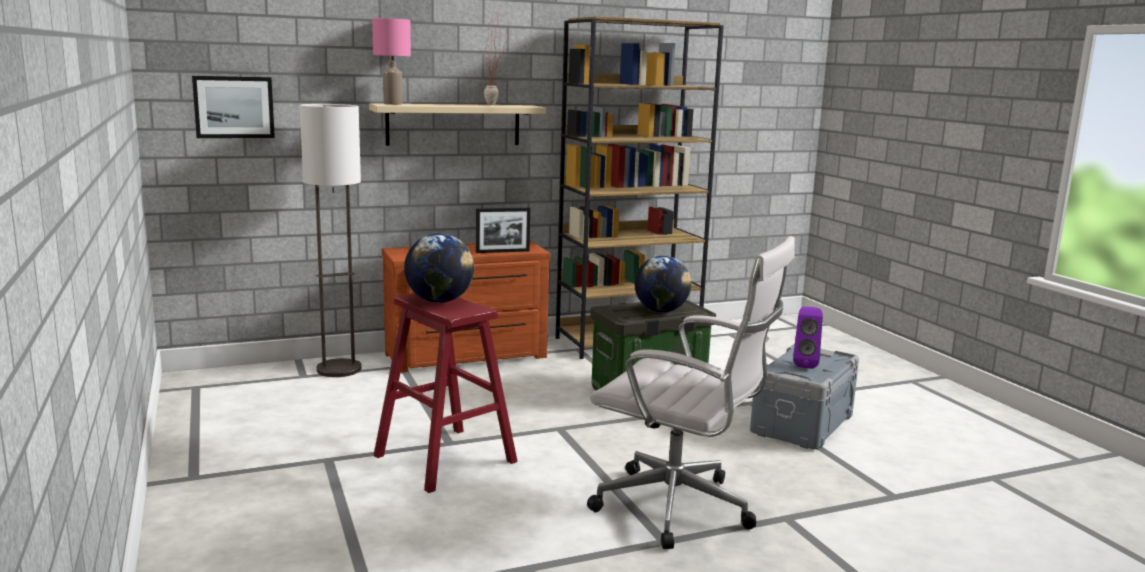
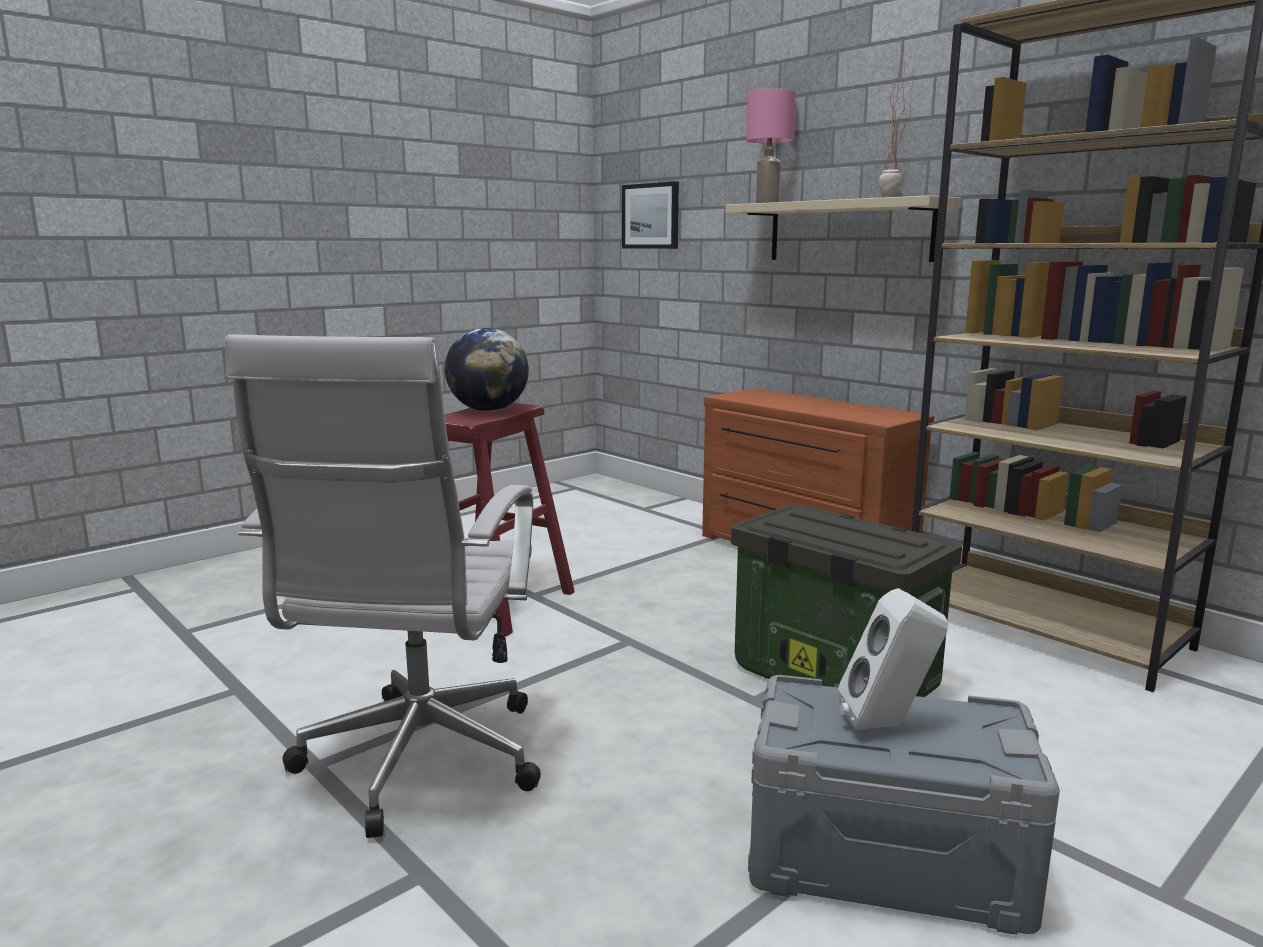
camera: 70 degrees right, 0 degrees up
(339, 369) = (679, 515): floor lamp -> none
(502, 251) = (835, 413): picture frame -> none
(661, 311) = (836, 535): globe -> none
(805, 365) = (888, 725): purple speaker -> white speaker

